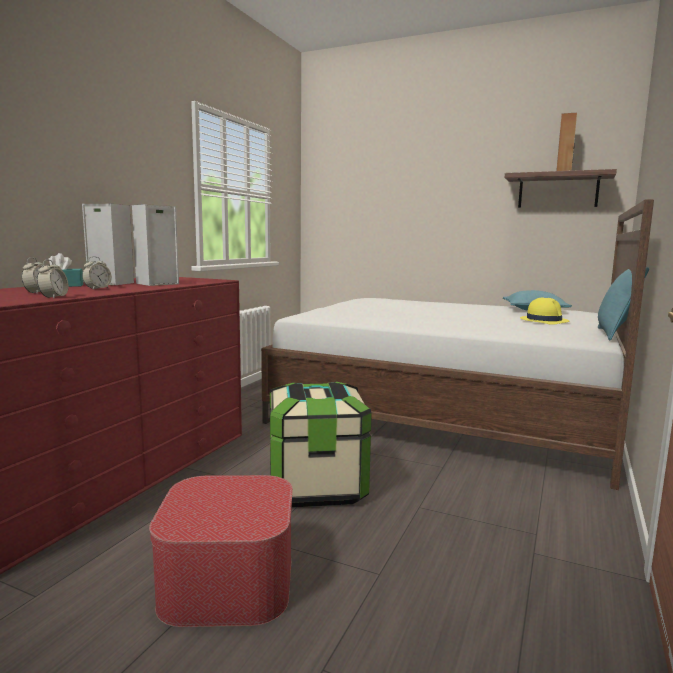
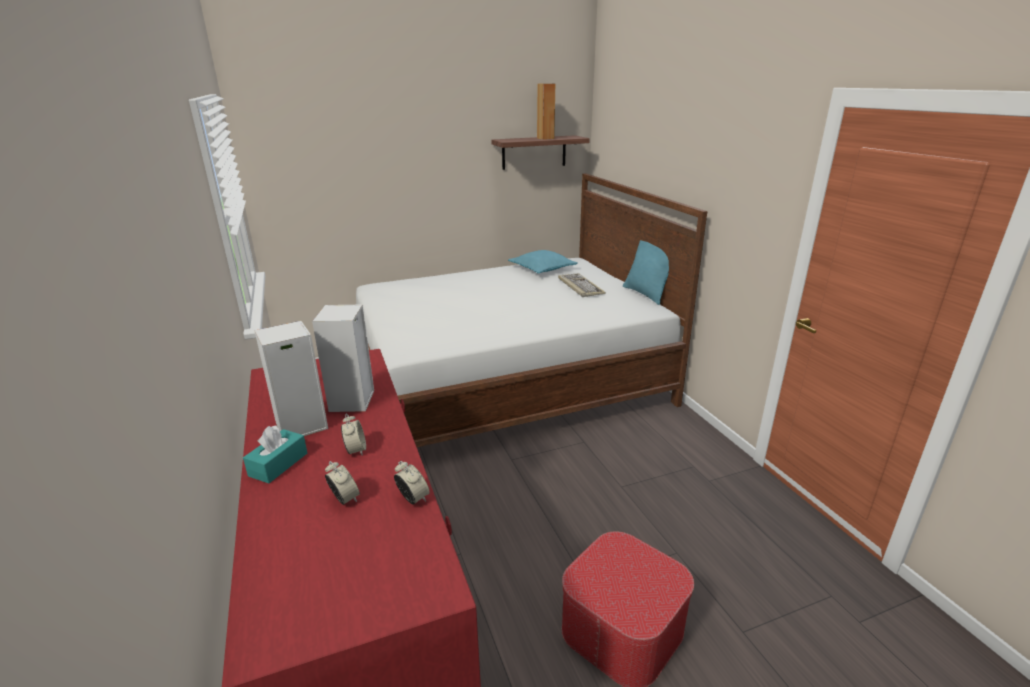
camera: 45 degrees left, 15 degrees up
(316, 486) = (542, 512): storage box -> none
(543, 320) = (579, 287): yellow hat -> keyboard

